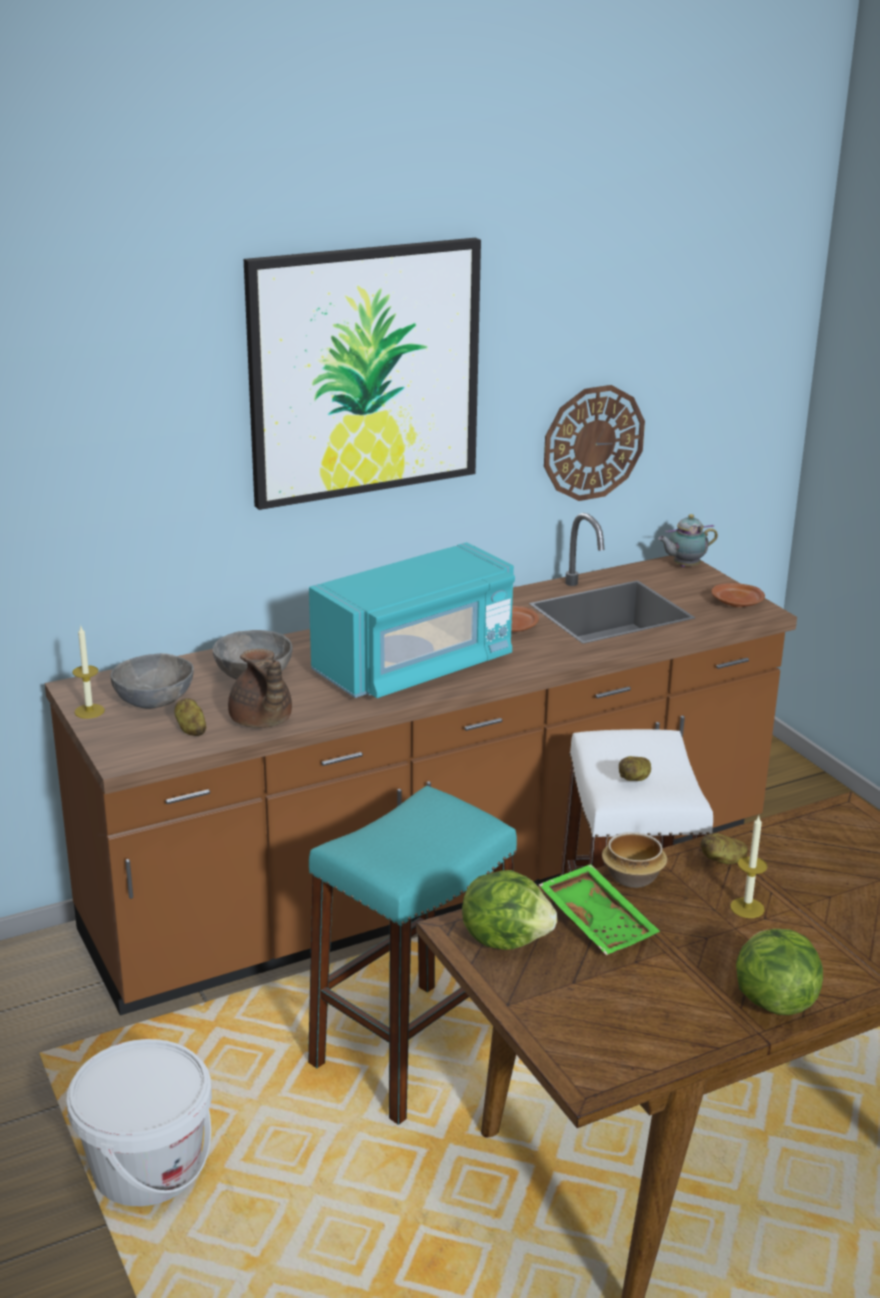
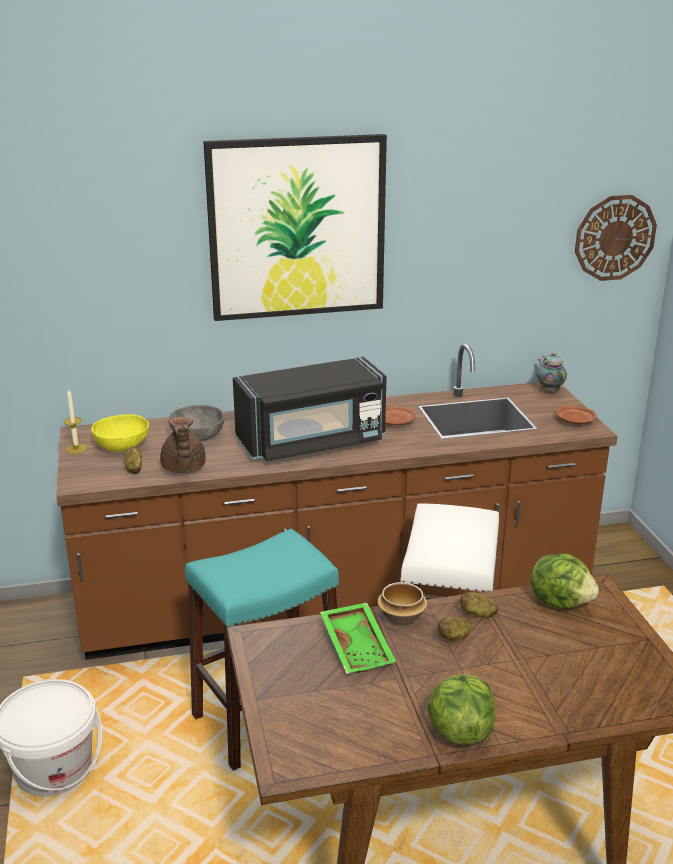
camera: 15 degrees right, 0 degrees up
(154, 700) = (122, 446): grey bowl -> yellow bowl
(416, 666) = (312, 442): turquoise microwave -> black microwave
(506, 938) = (283, 649): lettuce -> lettuce (560, 601)
(593, 442) = (480, 292): wall clock -> wall clock (614, 238)
(635, 779) = (444, 543): potato -> potato (454, 637)
(684, 566) = (549, 390): teapot -> teapot turned 75 degrees clockwise
(747, 908) = (477, 654): candle -> none

